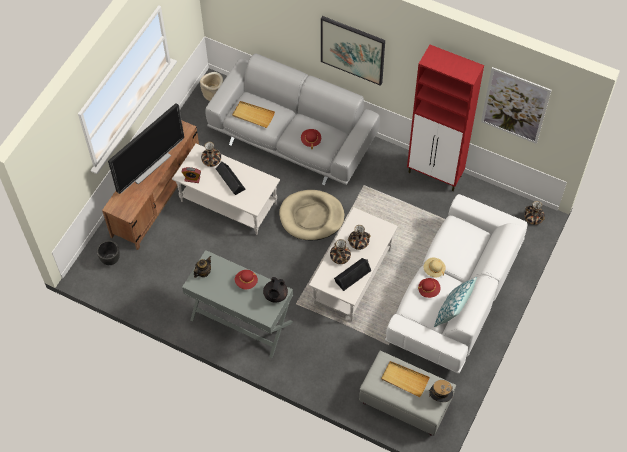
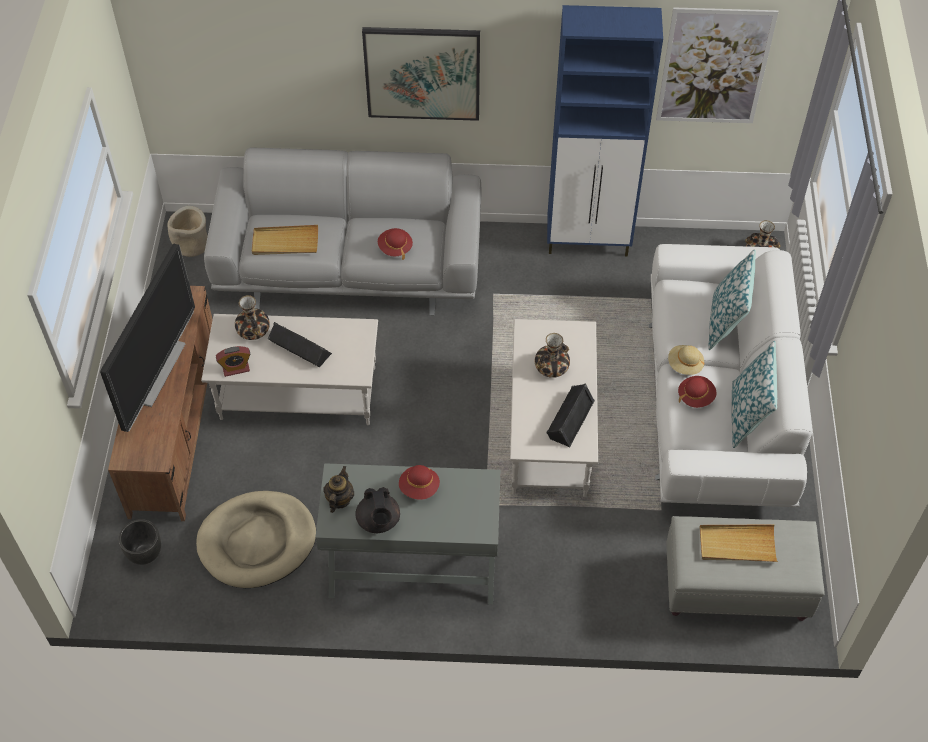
camera: 25 degrees left, 5 degrees down
(275, 295) = (478, 490): black teapot -> black teapot (378, 521)
(311, 217) = (440, 367): beige dog bed -> beige dog bed (257, 541)
(340, 256) = (535, 398): vase -> none
(435, 174) = (589, 243): red cabinet -> blue cabinet
(440, 397) = (805, 549): hat -> none
(472, 254) = (726, 322): none -> pillow

